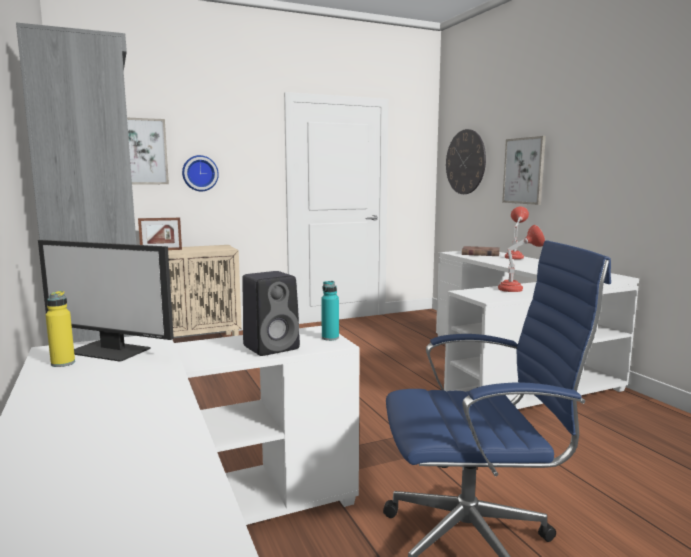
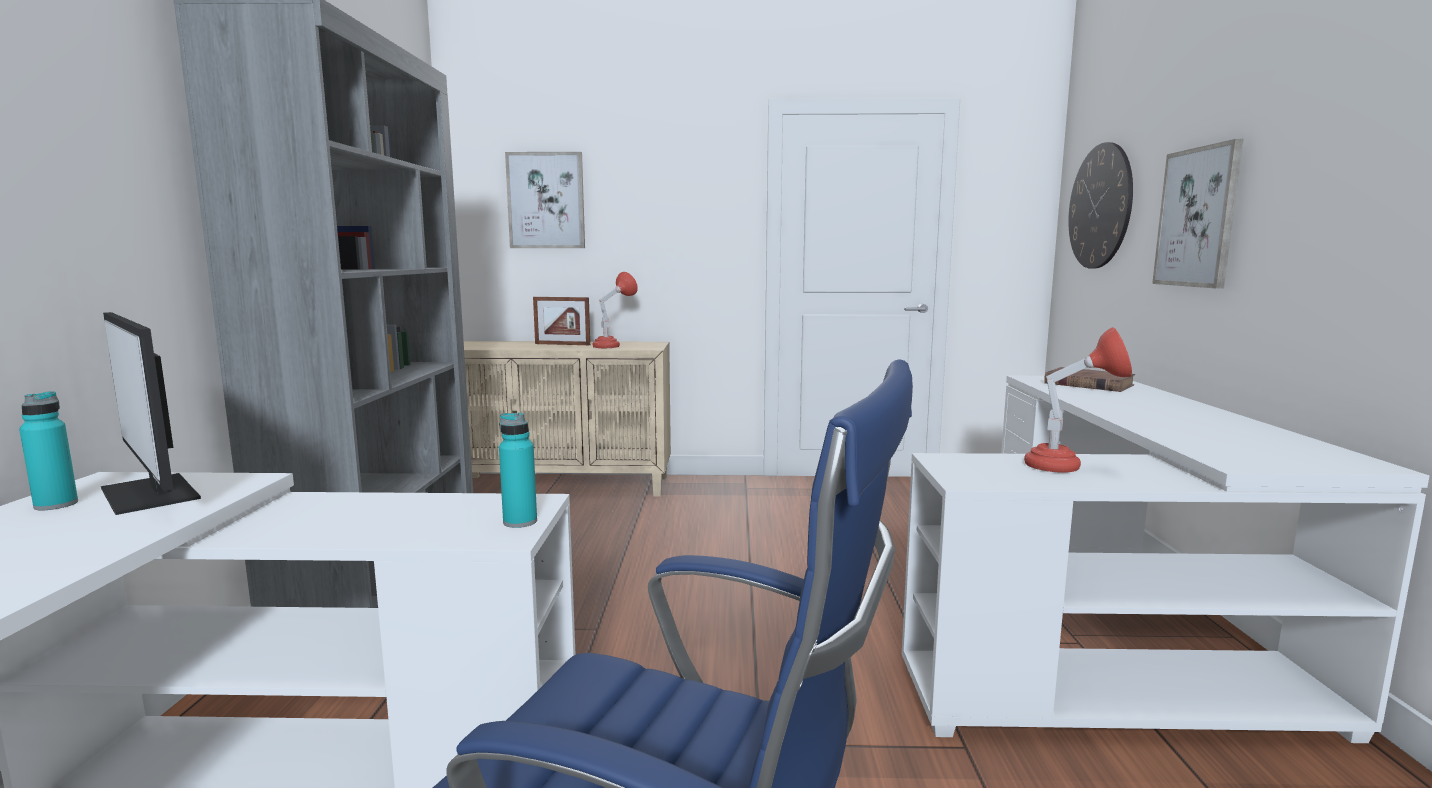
camera: 25 degrees right, 0 degrees up
(63, 363) = (56, 505): yellow bottle -> turquoise bottle
(200, 173) = (631, 232): wall clock -> none
(272, 347) = (401, 524): black speaker -> none
(515, 257) = (1155, 397): red table lamp -> red table lamp (613, 346)

